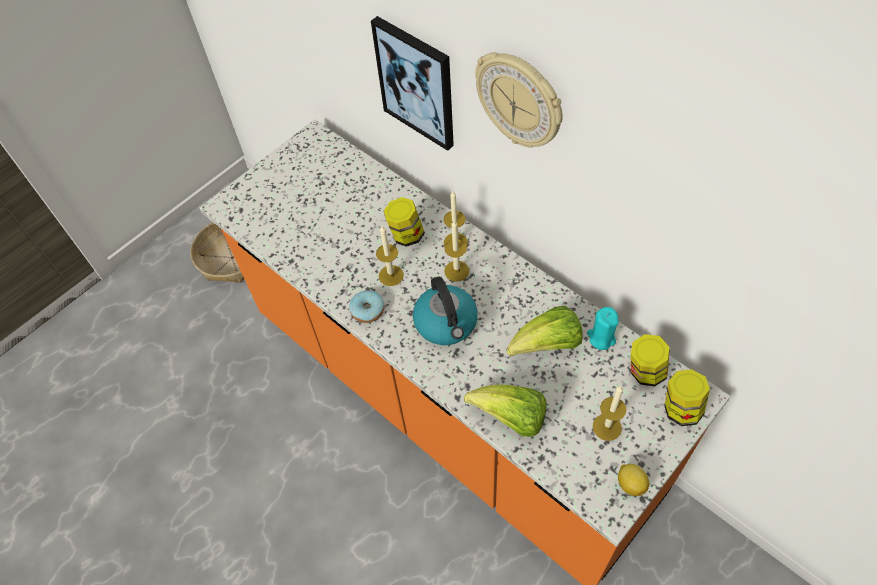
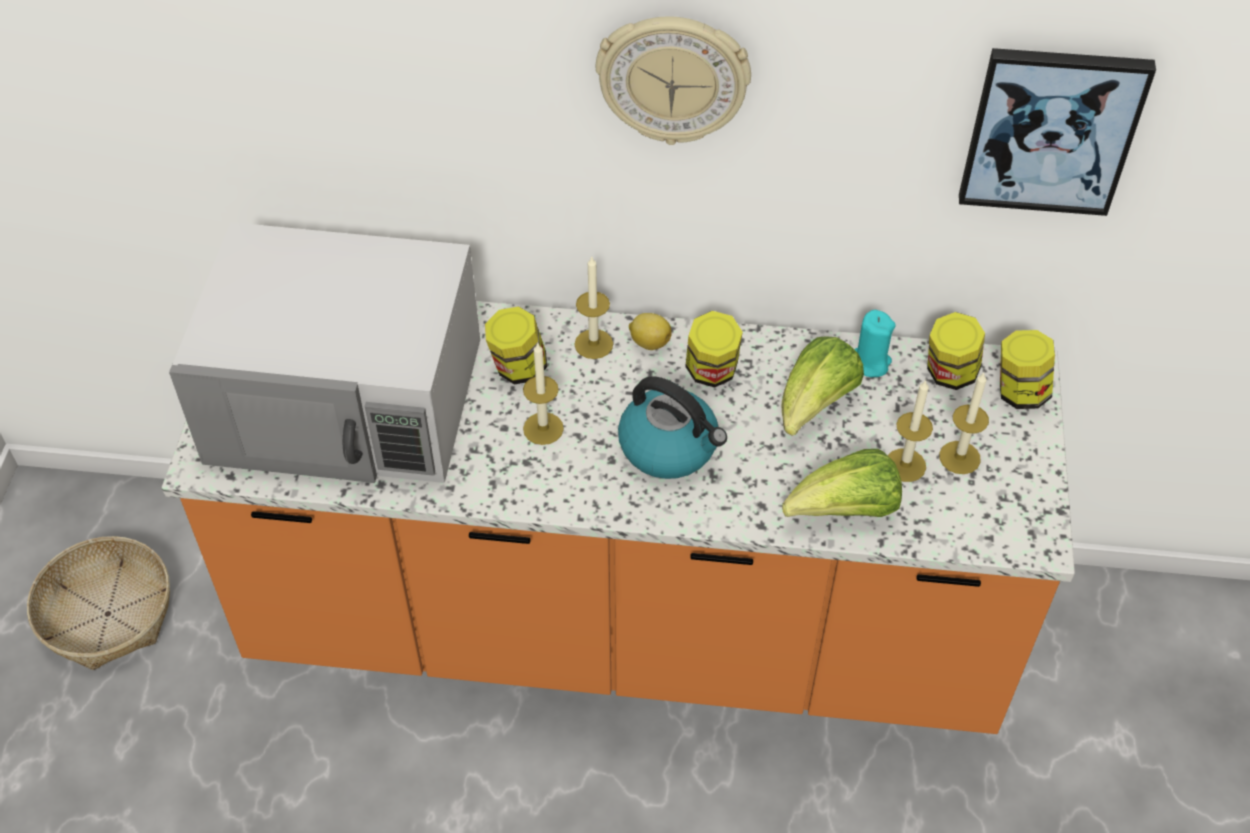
camera: 40 degrees left, 5 degrees down
(312, 207) = (348, 399): none -> white microwave
(367, 310) = (551, 487): donut -> none
(417, 83) = (470, 128): picture -> picture (1051, 130)
(456, 271) = (626, 377): candle -> candle (905, 465)
(505, 293) = (711, 372): none -> jar
(630, 483) = (1035, 502): lemon -> lemon (649, 342)

